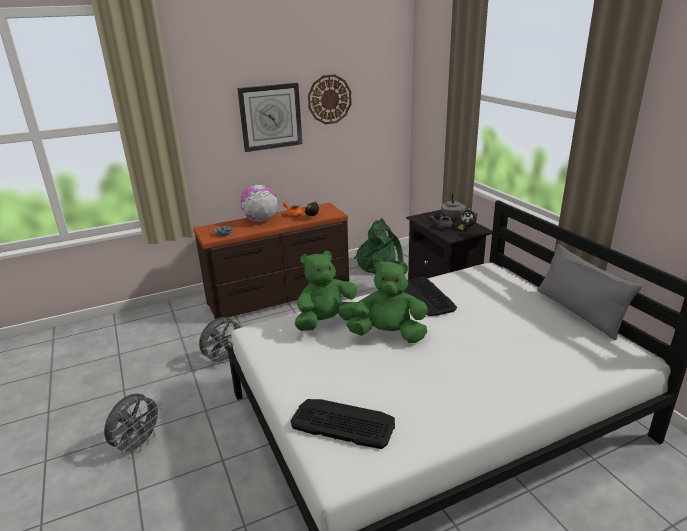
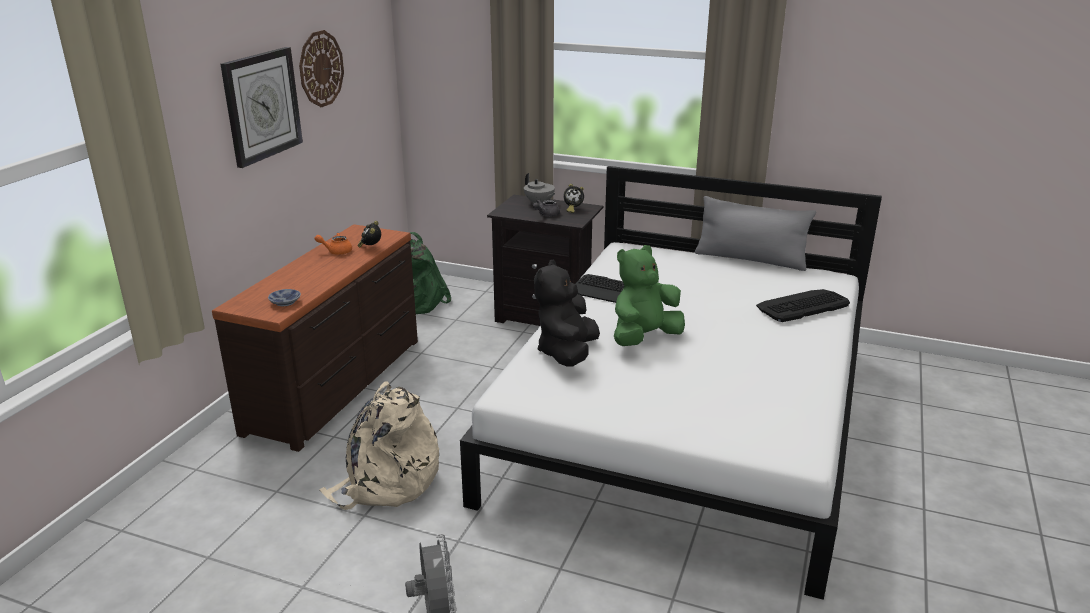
camera: 45 degrees left, 0 degrees up
(224, 359) = (386, 482): grey fan -> beige backpack
(260, 220) = (303, 271): globe -> none
(326, 323) = (567, 353): green plush toy -> black plush toy
(342, 423) = (738, 420): keyboard -> keyboard (802, 306)

